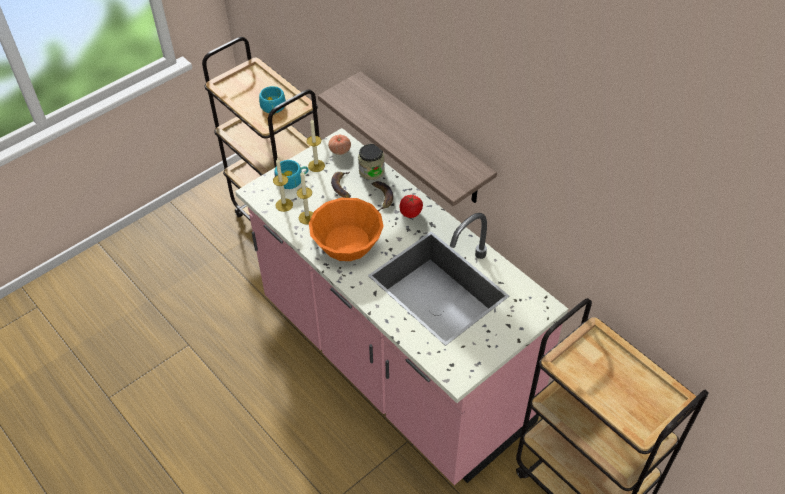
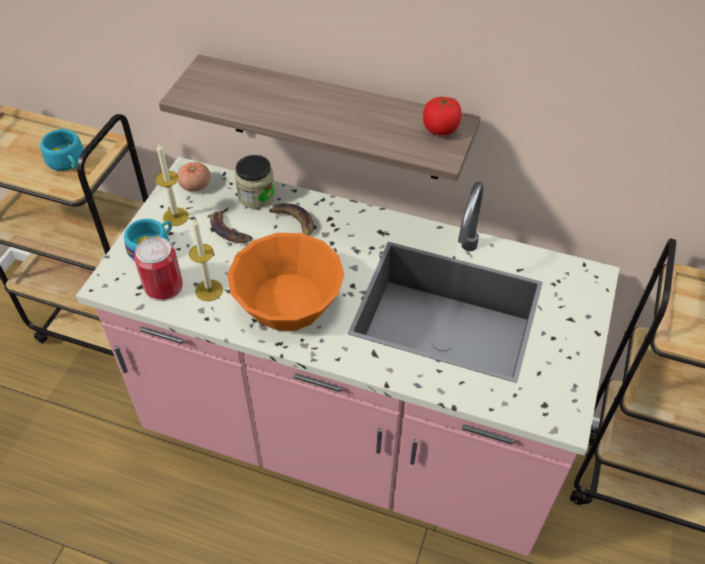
camera: 30 degrees left, 0 degrees up
(284, 205) = (163, 286): candle -> can
(410, 212) = (345, 228): tomato -> tomato (440, 129)

